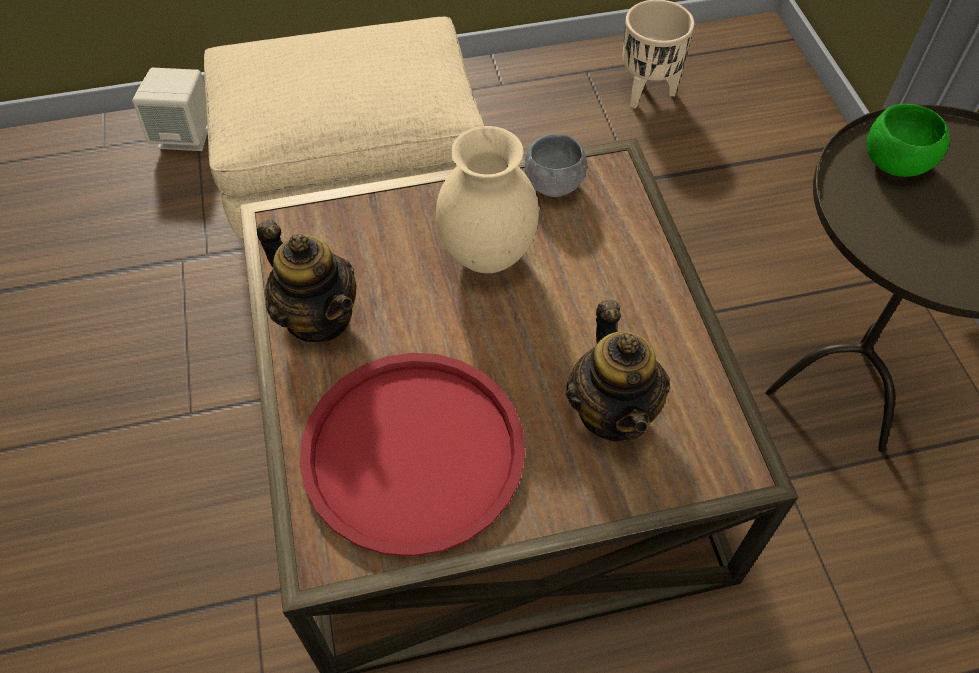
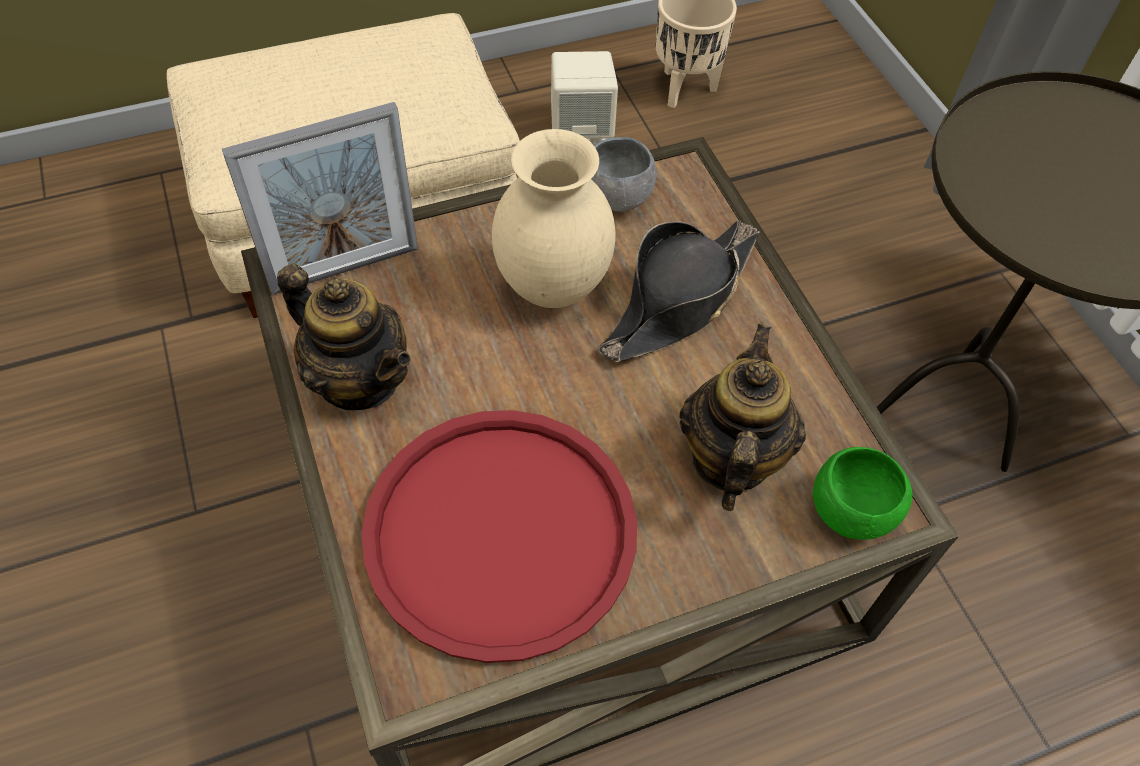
camera: 10 degrees left, 0 degrees up
(185, 135) = (147, 176): beige speaker -> beige speaker (581, 129)
(320, 226) = (345, 269): none -> picture frame
(592, 276) = (679, 300): none -> black hat
(612, 411) = (730, 458): teapot -> teapot turned 150 degrees counterclockwise
(895, 162) = (1018, 139): green bowl -> green bowl (851, 510)

